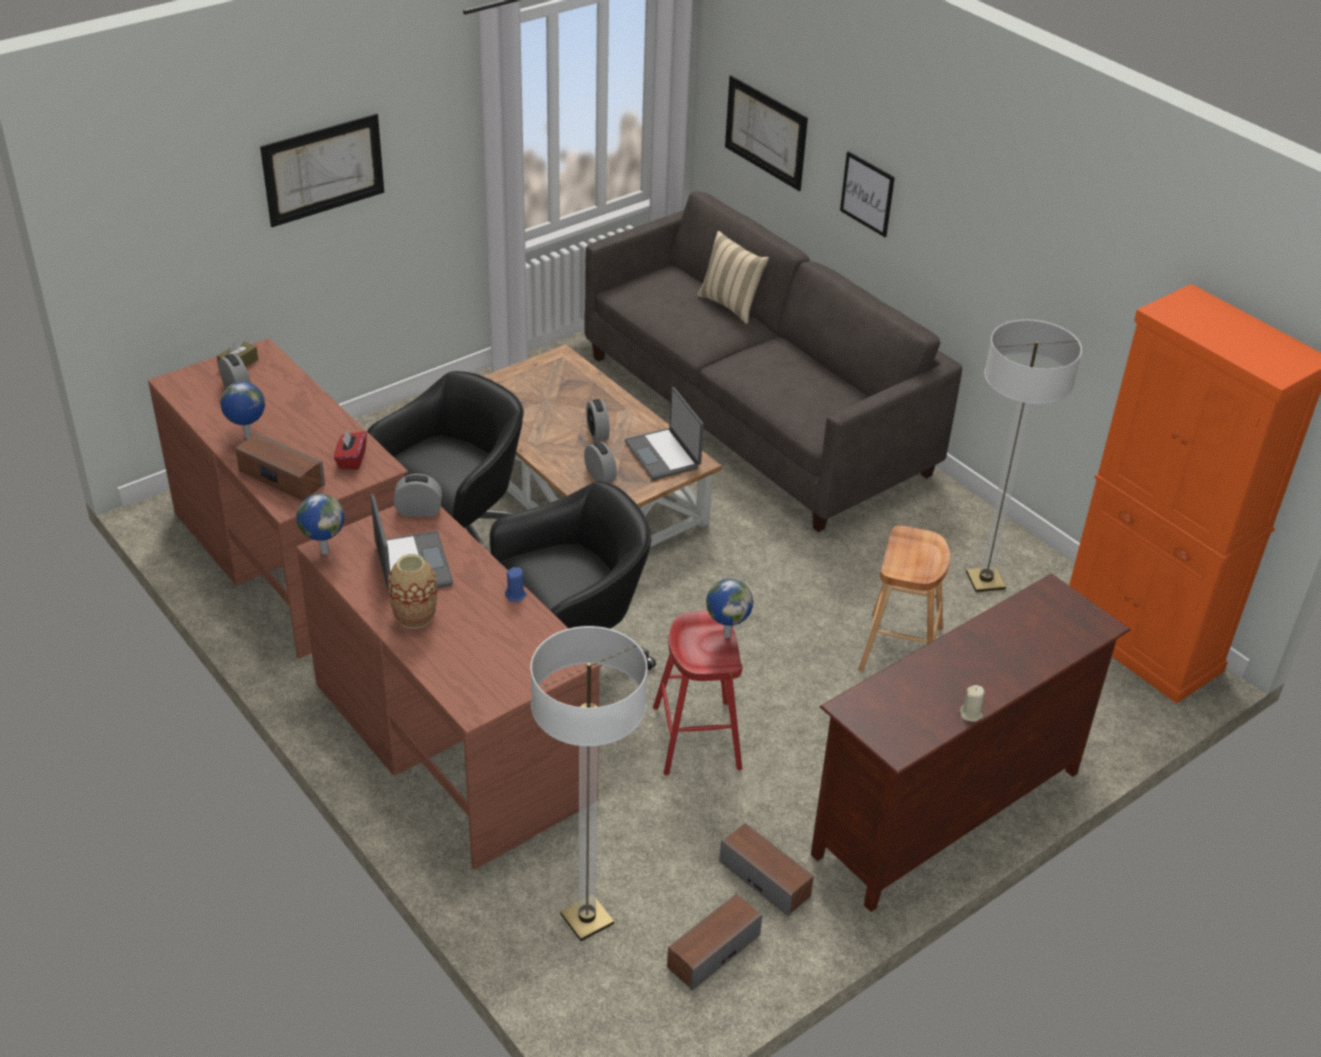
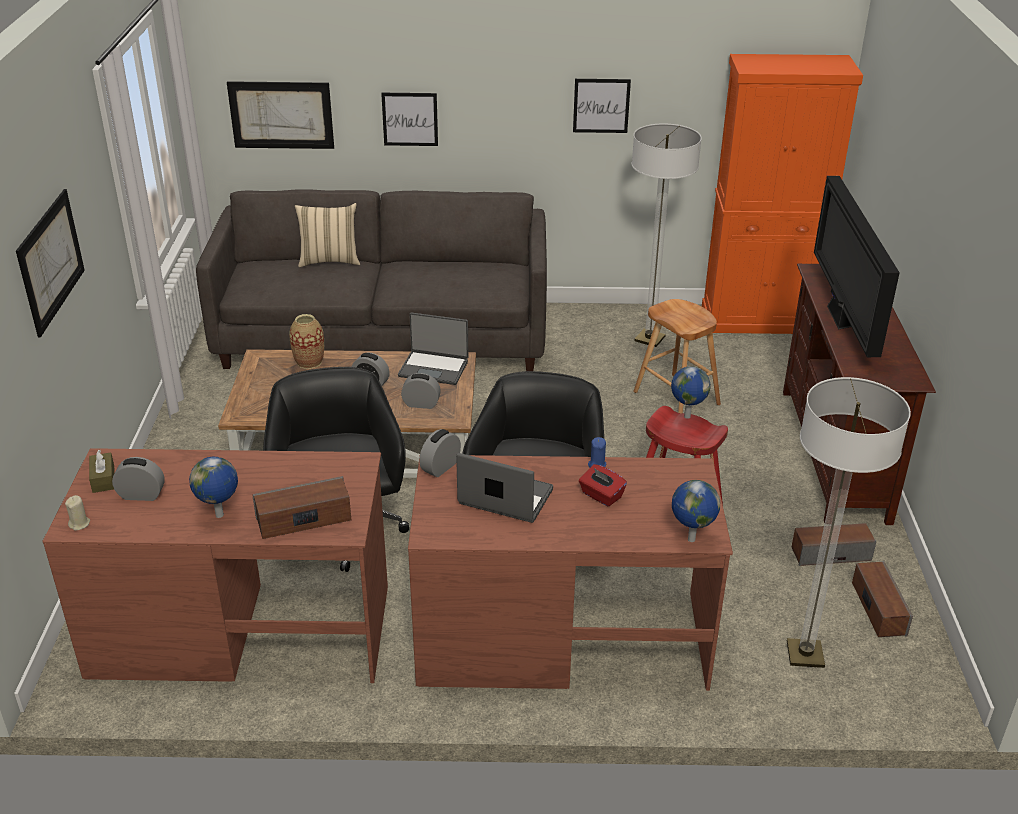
camera: 50 degrees left, 5 degrees down
(324, 551) = (433, 535): globe -> globe (690, 539)
(351, 459) = (329, 473): red tissue box -> red tissue box (601, 496)
(415, 616) = (570, 522): vase -> vase (309, 362)
(963, 648) = (839, 319): none -> television
(971, 714) = (903, 343): beige candle -> beige candle (79, 524)
(1045, 275) = (601, 105): none -> picture

